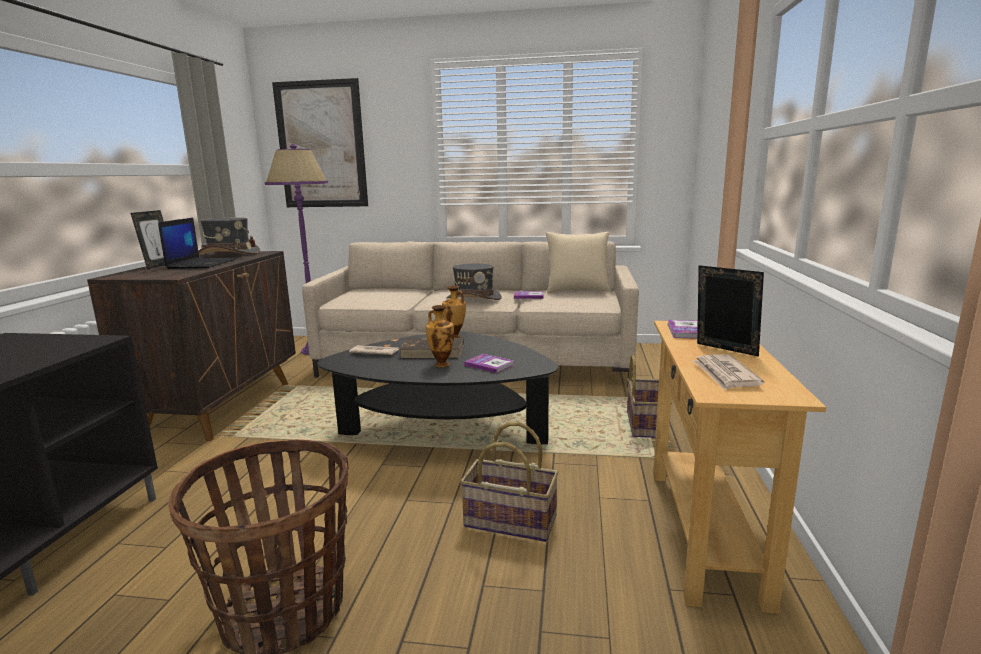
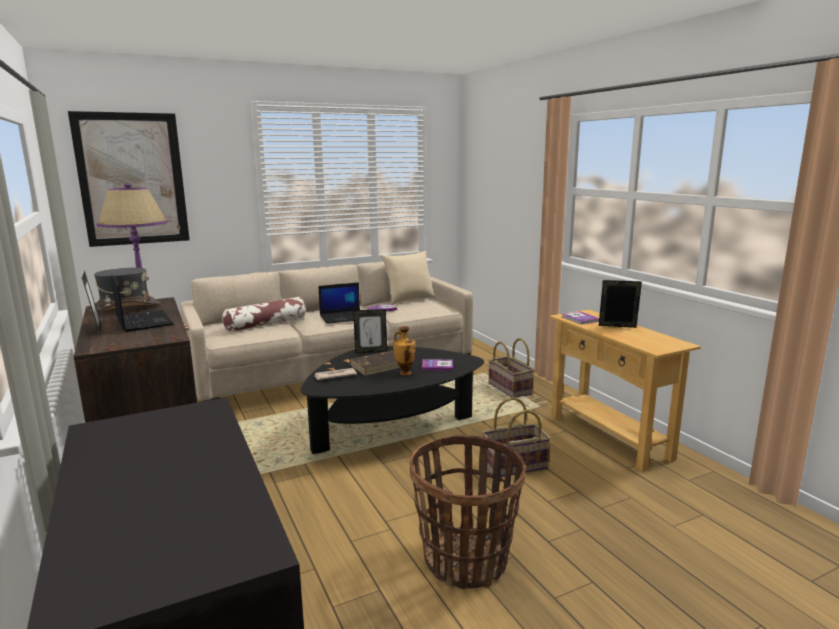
camera: 35 degrees left, 0 degrees up
(396, 294) = (266, 324): none -> pillow
(455, 336) = (371, 351): vase -> picture frame
(474, 298) = (344, 317): grey hat -> laptop
(725, 375) = (642, 340): newspaper -> none

